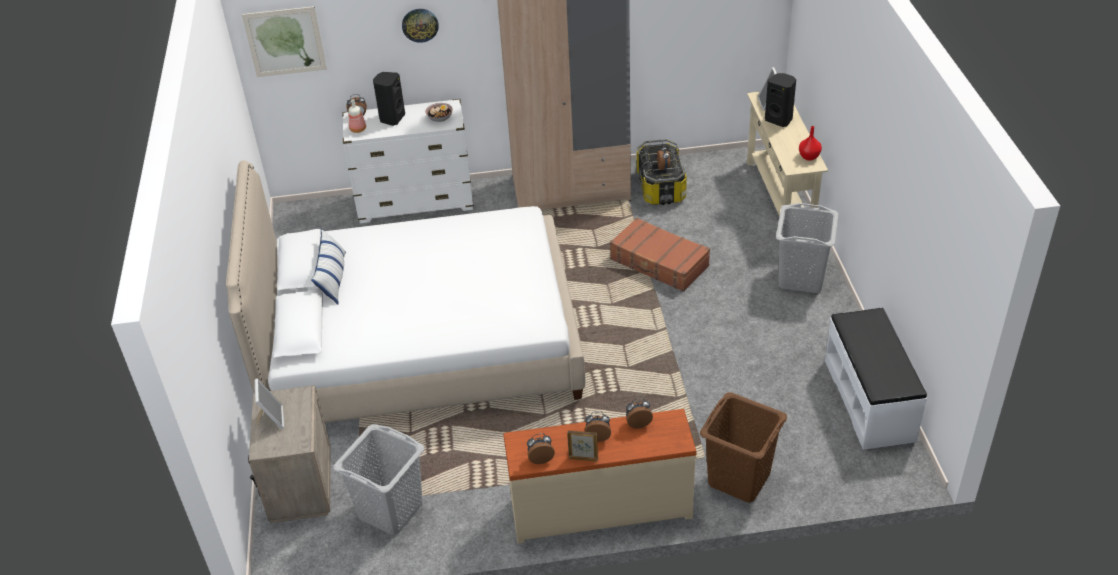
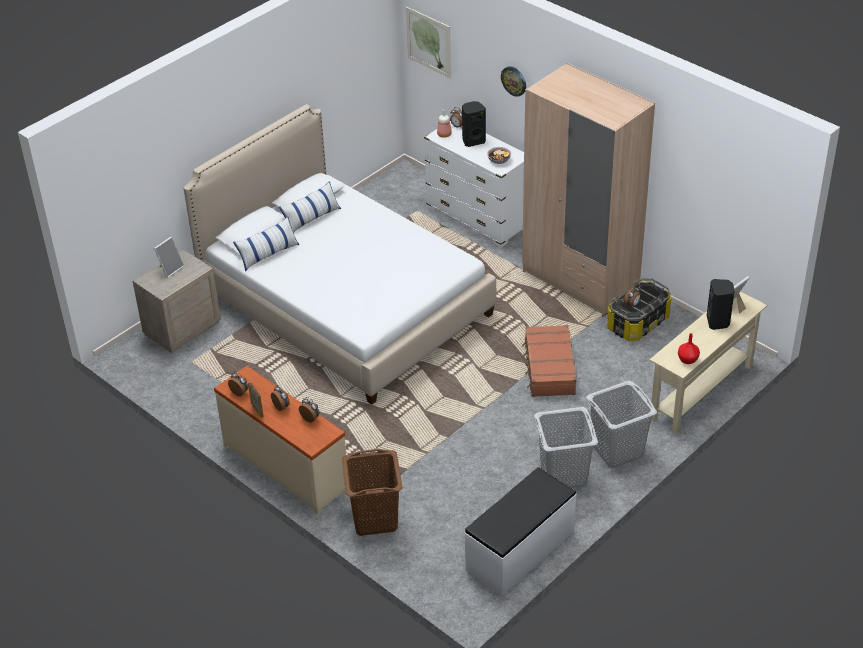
camera: 50 degrees right, 0 degrees up
(345, 334) = (268, 254): none -> pillow
(390, 510) = (198, 376): grey laundry basket -> grey laundry basket (563, 474)

